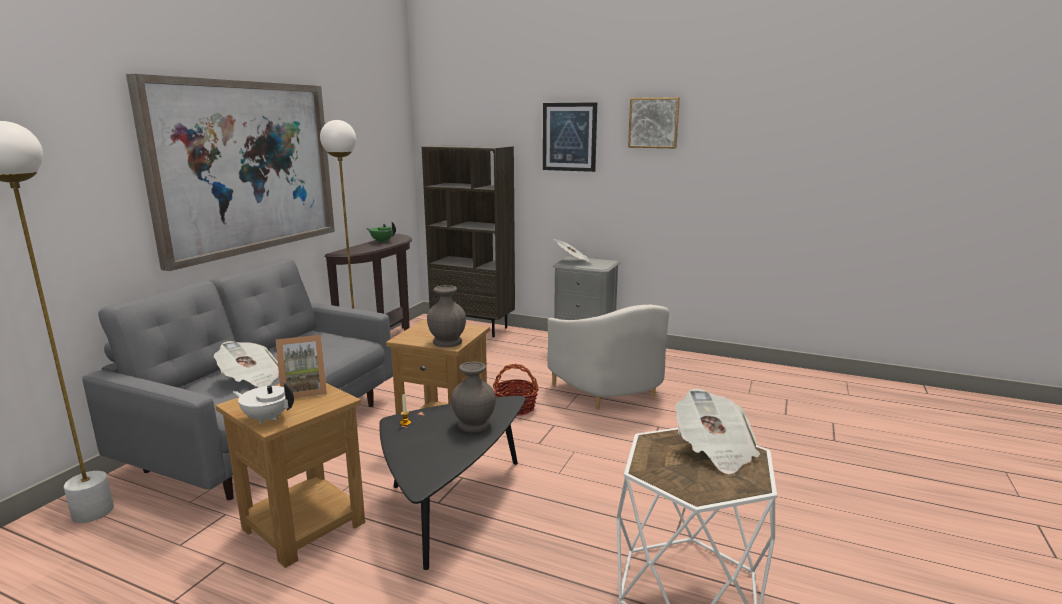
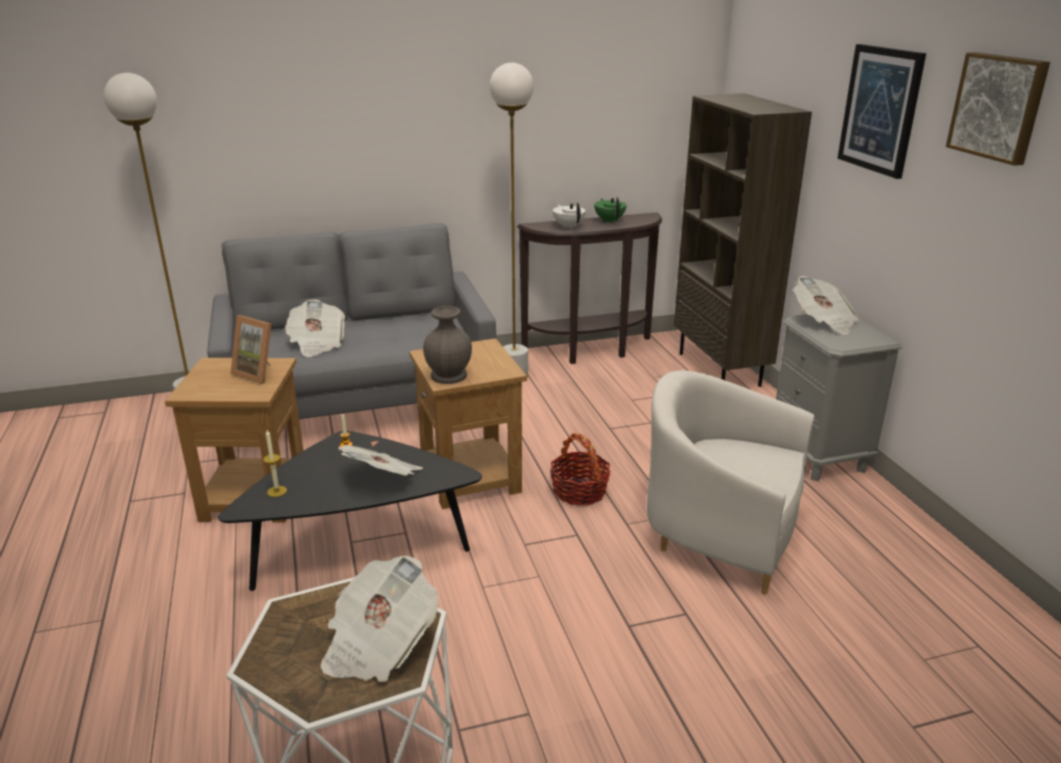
camera: 50 degrees right, 10 degrees up
(245, 167) = (416, 113): picture -> none
(267, 418) = (196, 385): white teapot -> white teapot (568, 226)
(420, 466) = (277, 491): none -> candle
(473, 424) = (383, 478): grey vase -> newspaper
(610, 391) = (721, 534): white armchair -> white armchair turned 90 degrees clockwise

